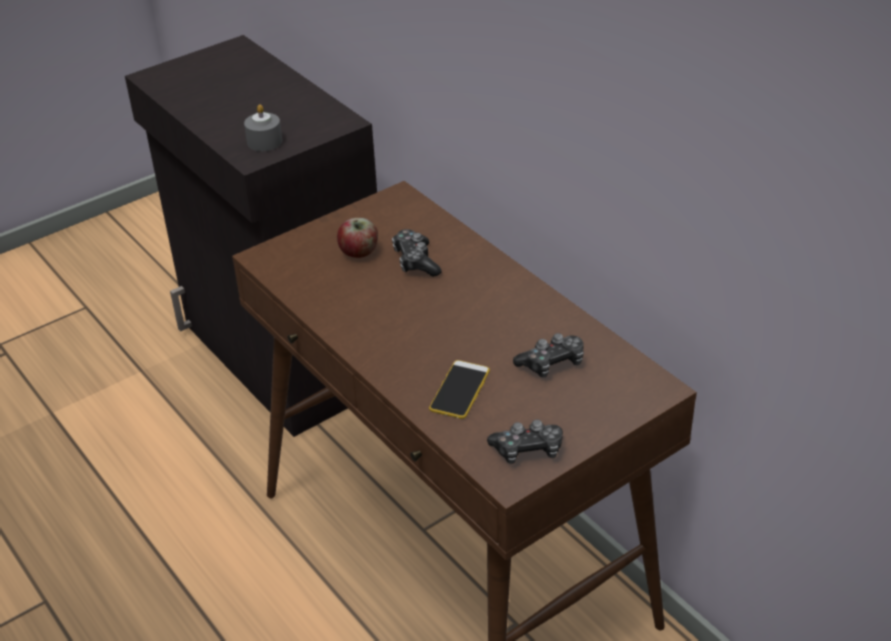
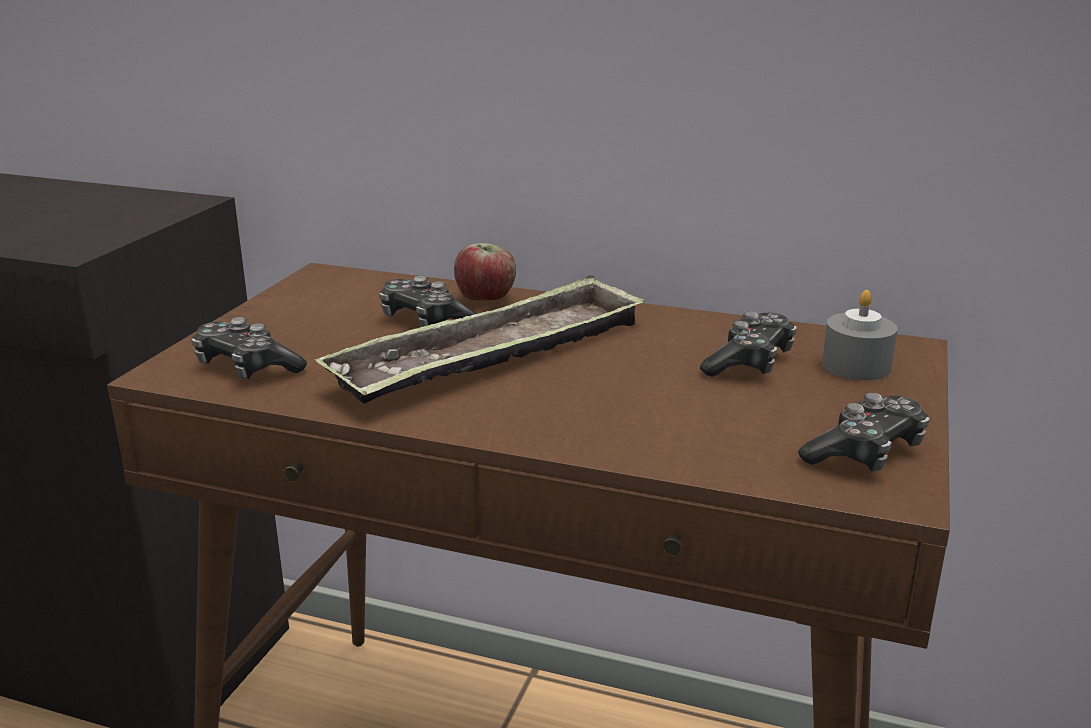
camera: 35 degrees left, 15 degrees down
(264, 142) = (77, 234): grey candle -> grey candle (856, 366)
(299, 267) = (246, 367): none -> game controller
(359, 253) = (329, 333): apple -> apple (486, 298)
(423, 304) = (493, 356): none -> tray
(459, 390) = (674, 422): phone -> none

